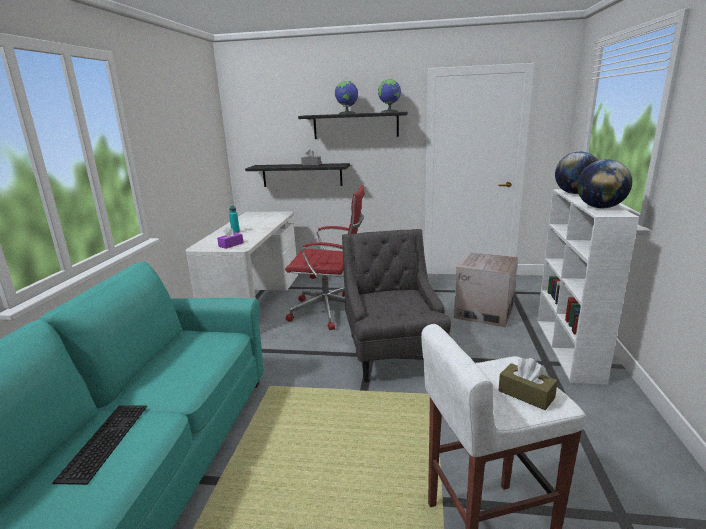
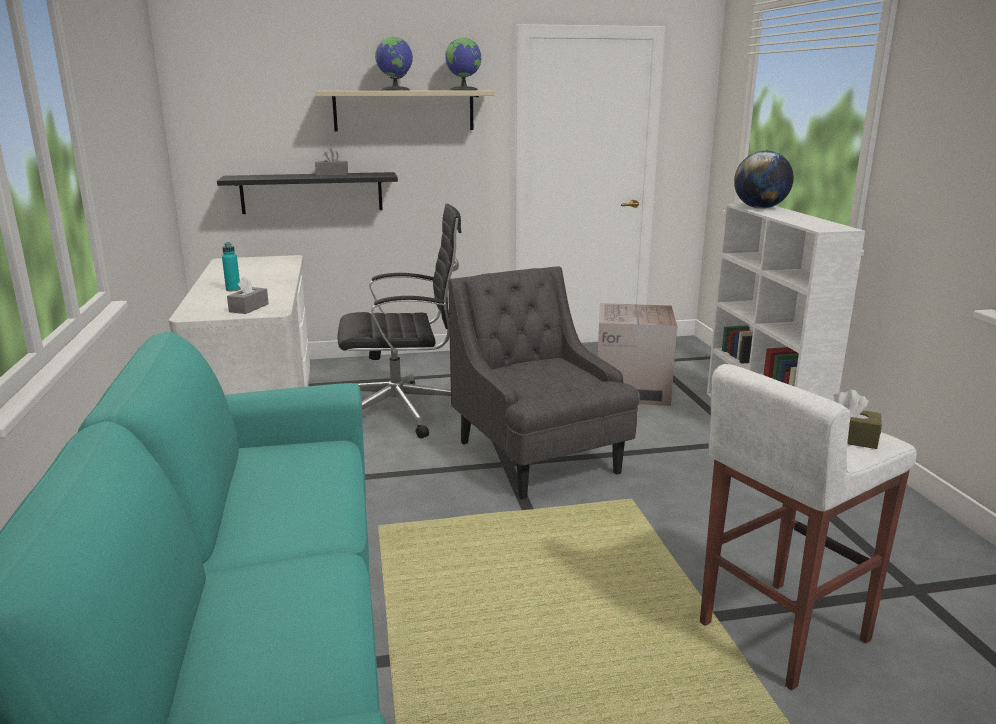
camera: 20 degrees left, 0 degrees up
(103, 440) = (256, 604): keyboard -> none
(231, 245) = (249, 308): purple tissue box -> grey tissue box
(330, 311) = (402, 413): red office chair -> black office chair
(355, 125) = (404, 110): black shelf -> beige shelf
(600, 207) = (810, 222): globe -> none

